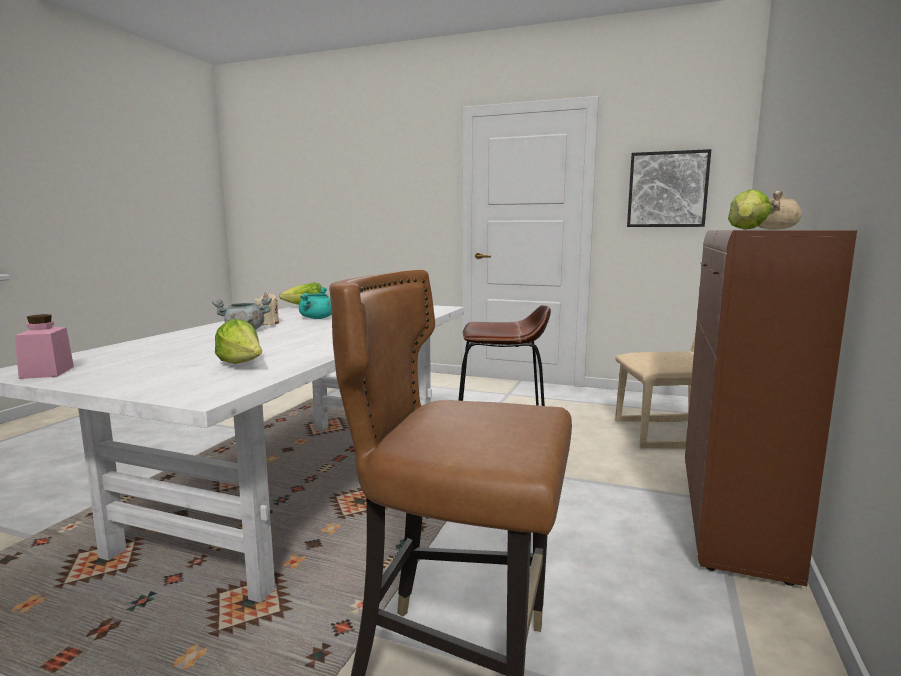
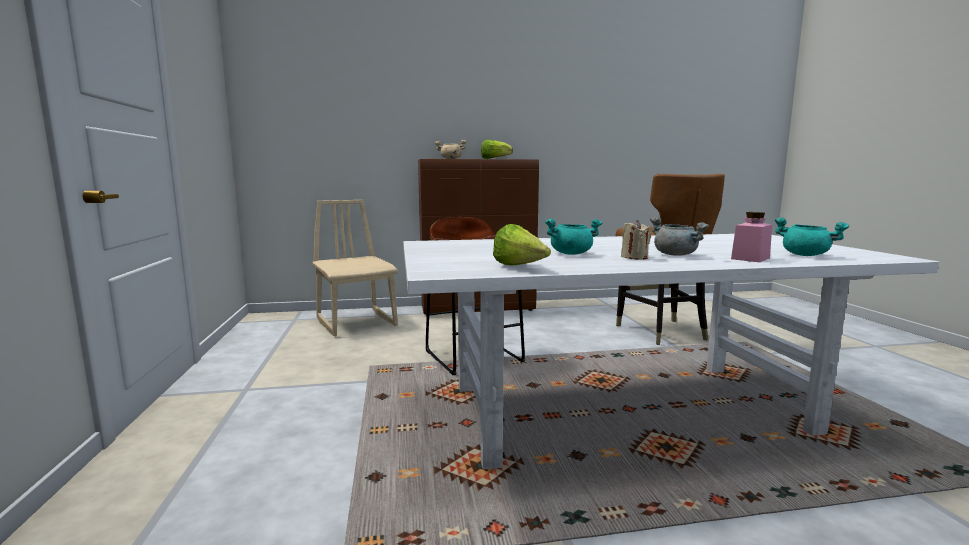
camera: 120 degrees left, 0 degrees up
(47, 372) = (862, 253): pink jar -> pink jar (750, 258)
(124, 353) = (806, 255): none -> turquoise cooking pot
(243, 365) = (722, 239): lettuce -> none
(667, 189) = (204, 112): picture -> none

